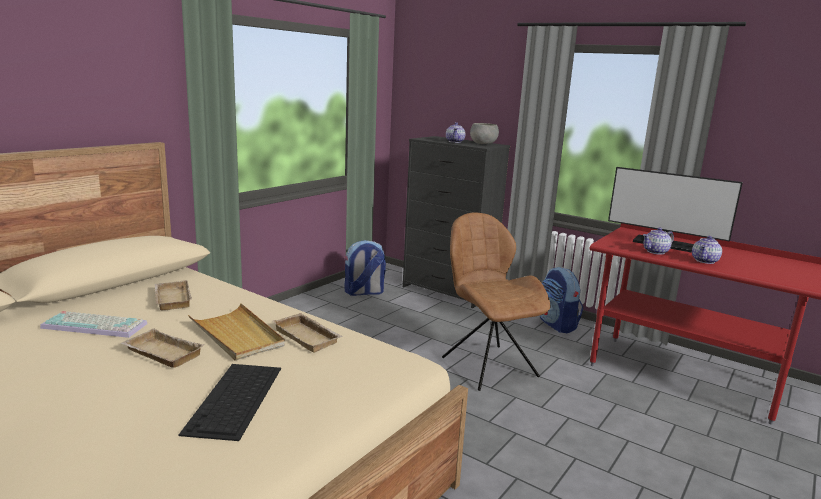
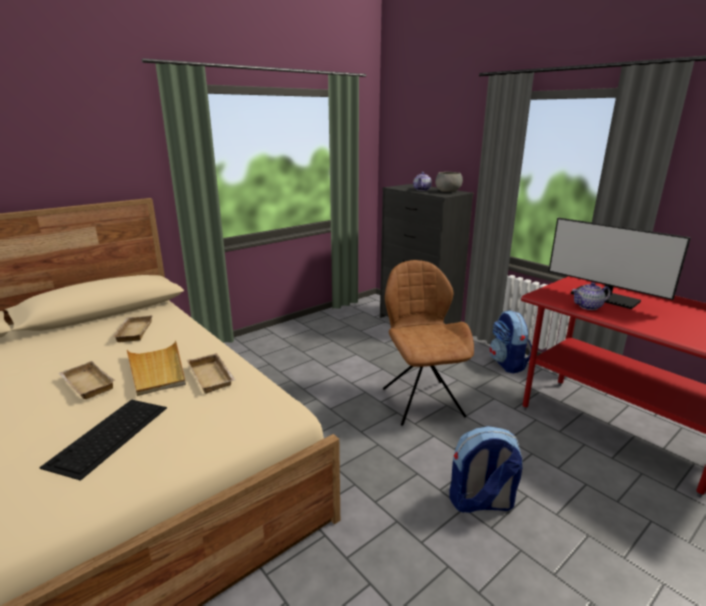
camera: 15 degrees right, 5 degrees up
(97, 325) = (62, 353): keyboard -> none
(364, 292) = (344, 321): backpack -> backpack (480, 503)
(705, 261) = (639, 320): teapot -> none

